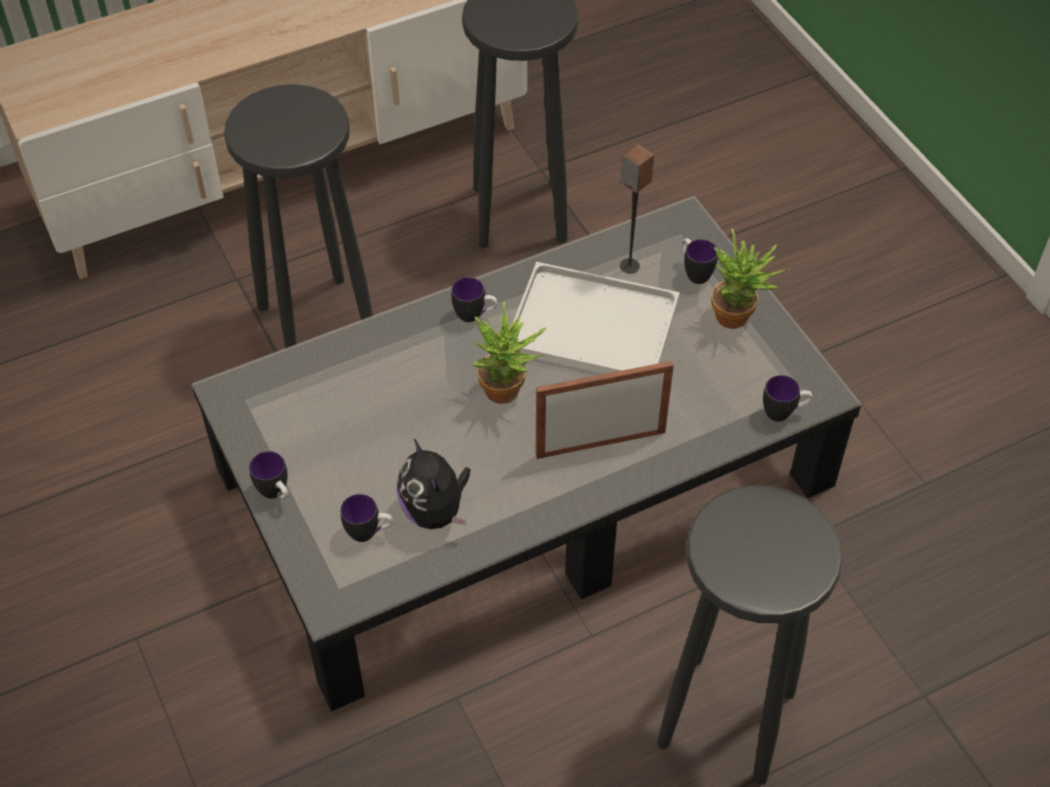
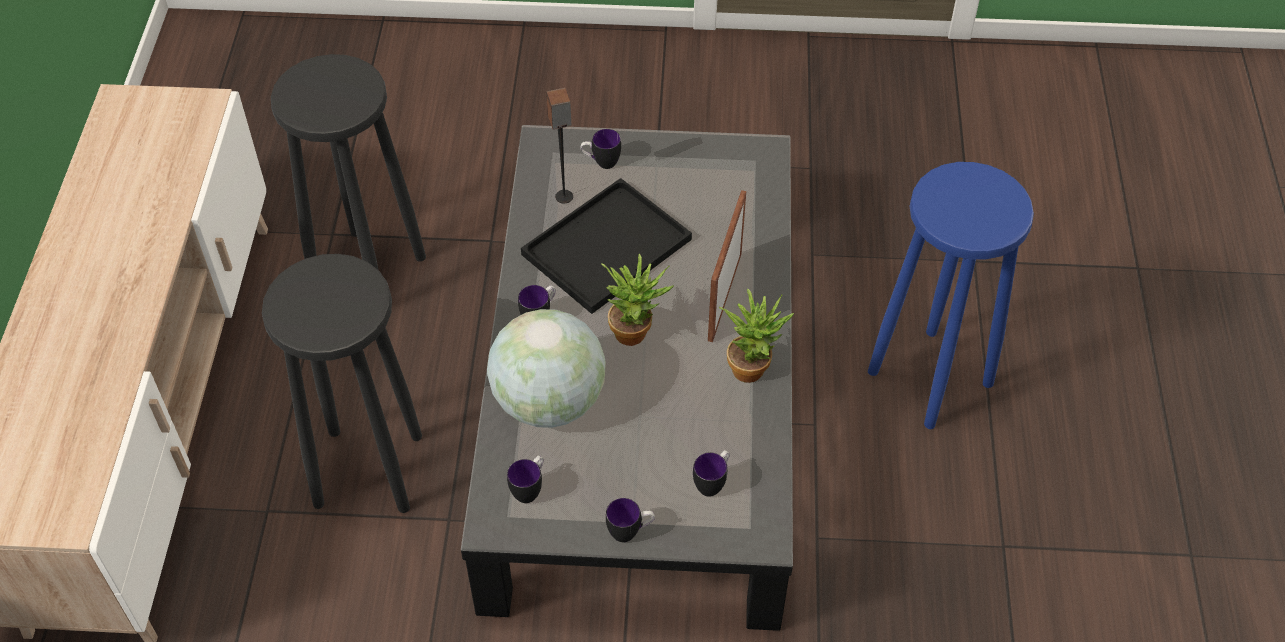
camera: 60 degrees left, 0 degrees up
(382, 368) = (548, 402): none -> globe
(435, 511) = (720, 429): plush toy -> none
(596, 324) = (607, 244): white tray -> black tray
(724, 716) = (929, 378): black stool -> blue stool
(739, 318) = (664, 160): potted plant -> potted plant (752, 366)
(784, 413) = (770, 179): mug -> mug (530, 489)

